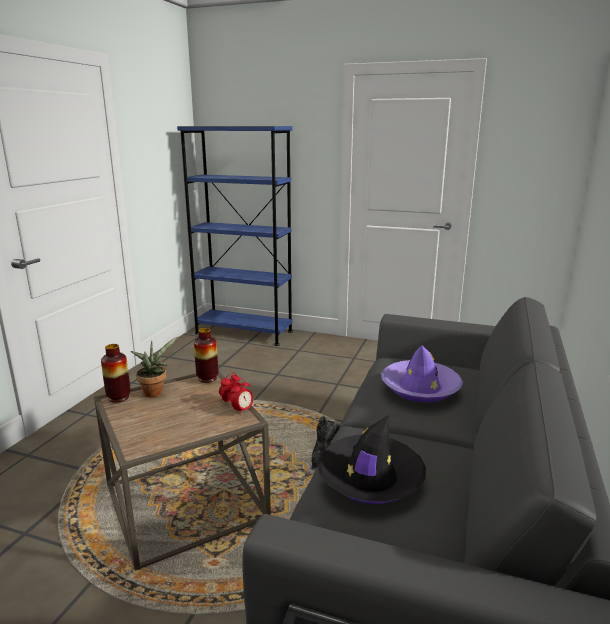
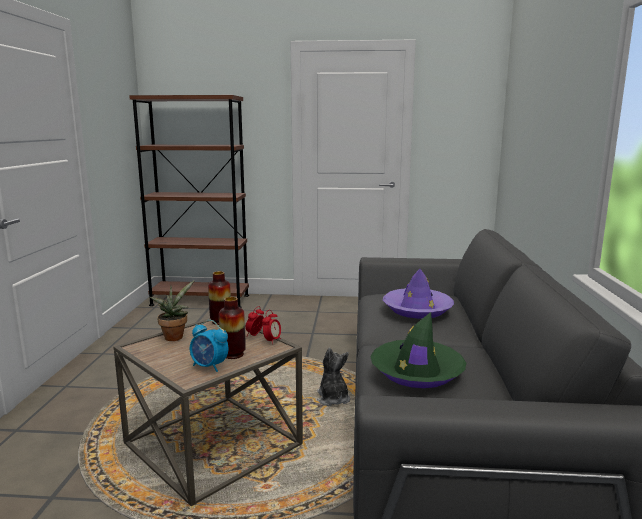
camera: 15 degrees left, 5 degrees down
(118, 397) = (141, 344): vase -> vase (233, 354)
(164, 435) = (209, 366): none -> alarm clock
(243, 332) = (200, 300): blue bookcase -> brown bookcase
(370, 478) = (417, 372): black hat -> green hat

